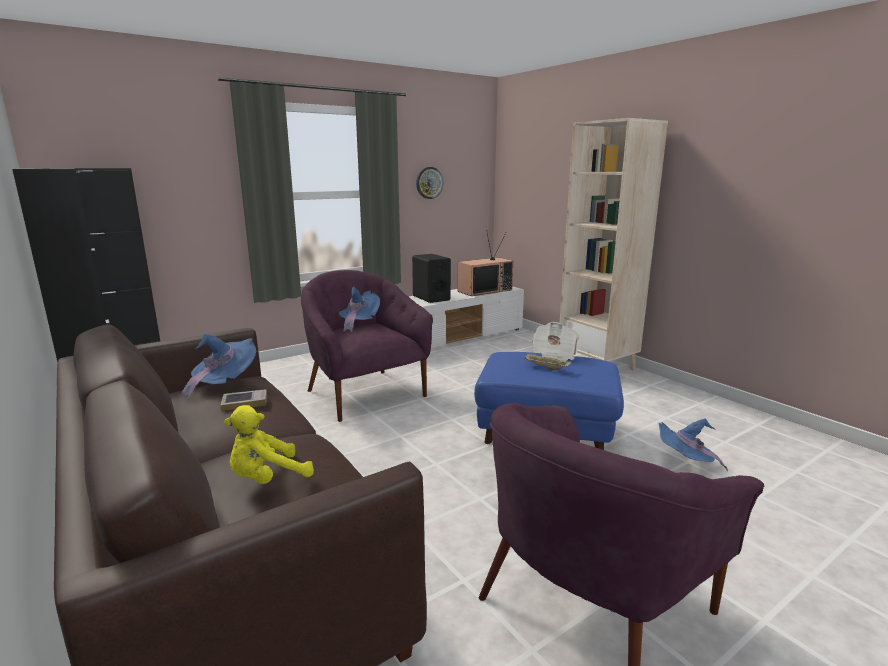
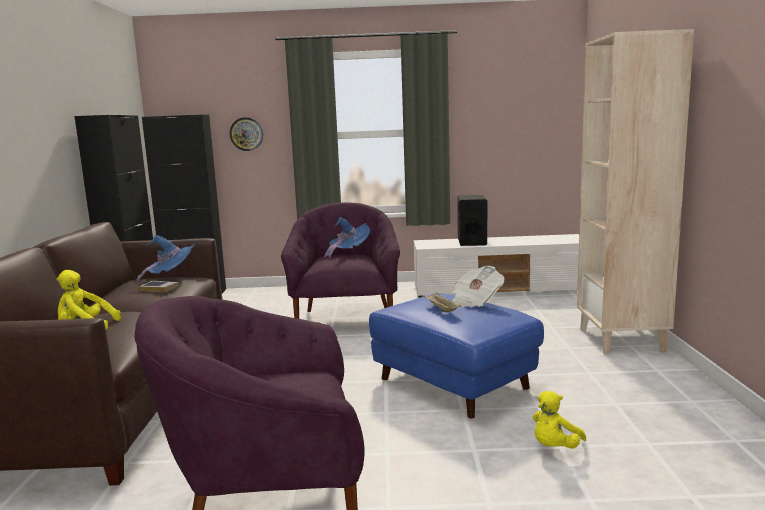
camera: 35 degrees right, 5 degrees down
(429, 183) = (491, 120): wall clock -> wall clock (246, 134)
(484, 290) = (543, 240): television -> none
(685, 463) = (554, 447): blue hat -> yellow plush toy

